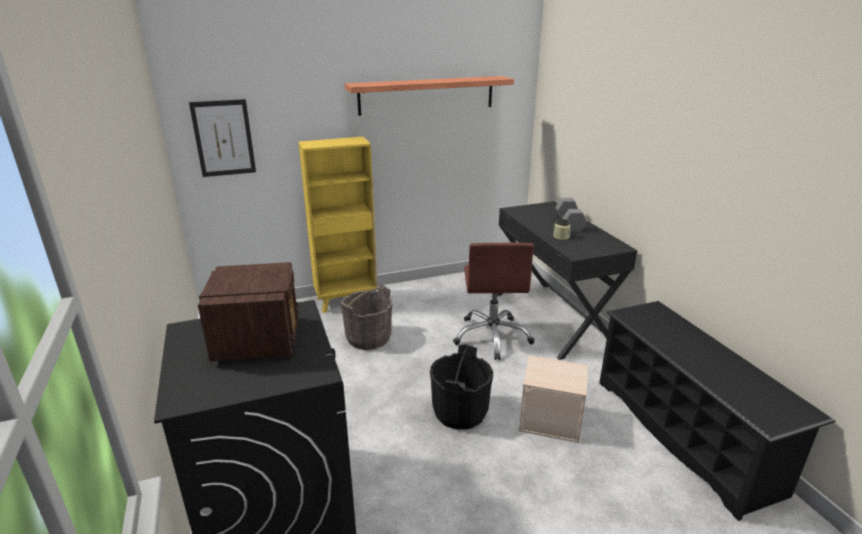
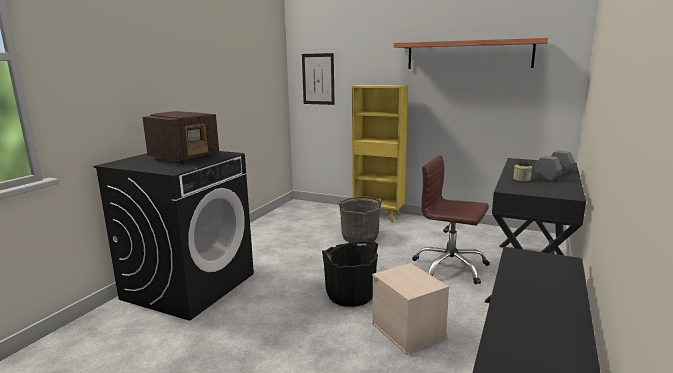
camera: 45 degrees right, 10 degrees down
(492, 336) = (450, 267): brown office chair -> brown office chair turned 75 degrees clockwise

